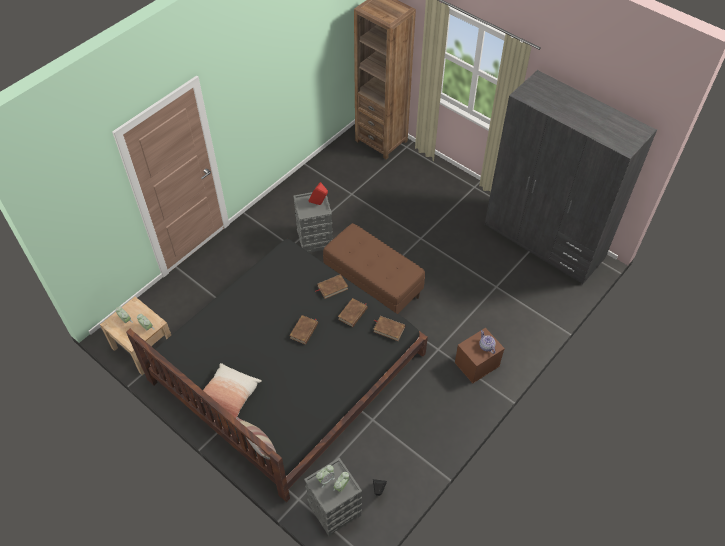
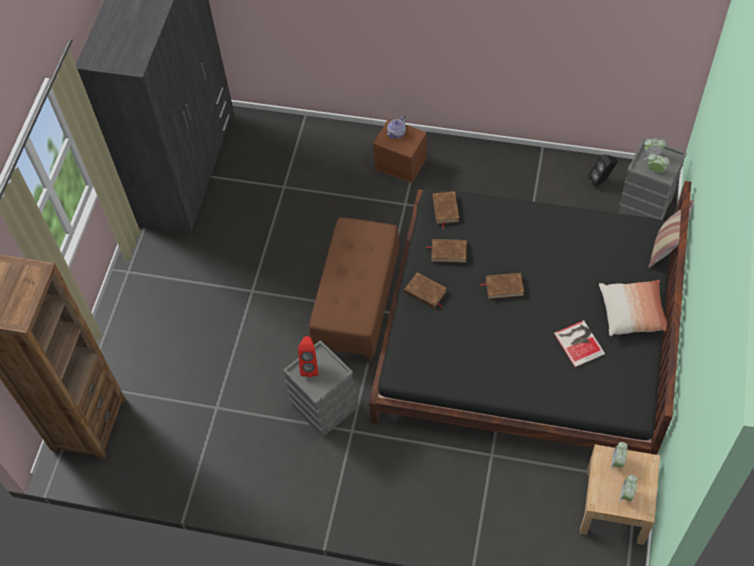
camera: 115 degrees left, 5 degrees up
(233, 350) = (579, 342): none -> book

